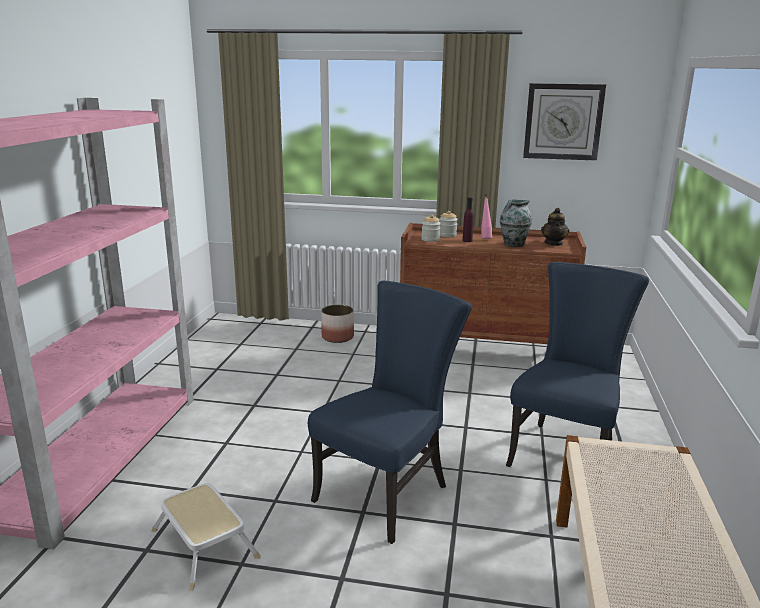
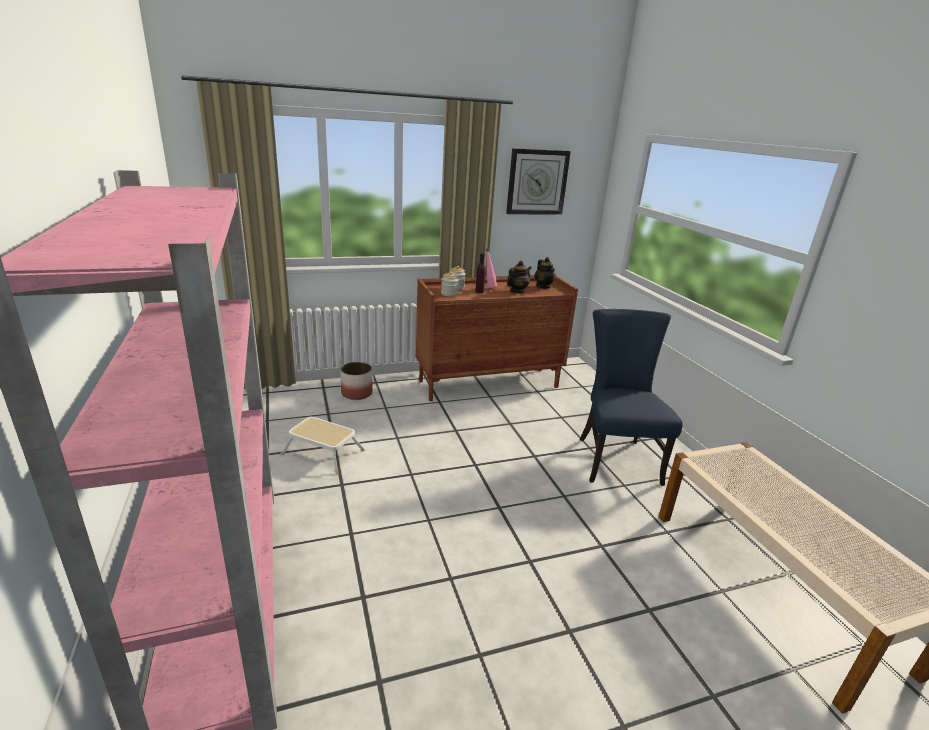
camera: 30 degrees left, 5 degrees up
(205, 543) = (428, 649): beige step ladder -> beige step ladder (323, 452)
(387, 490) = (530, 533): blue chair -> none
(513, 244) = (517, 291): vase -> teapot

